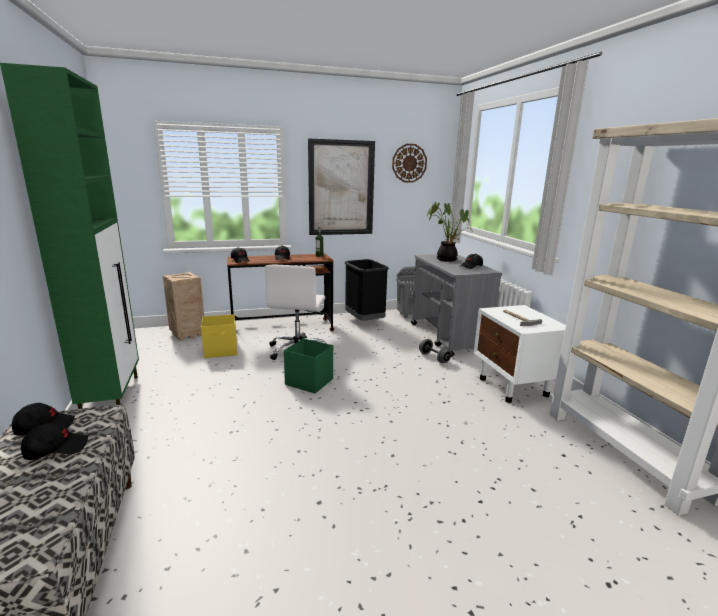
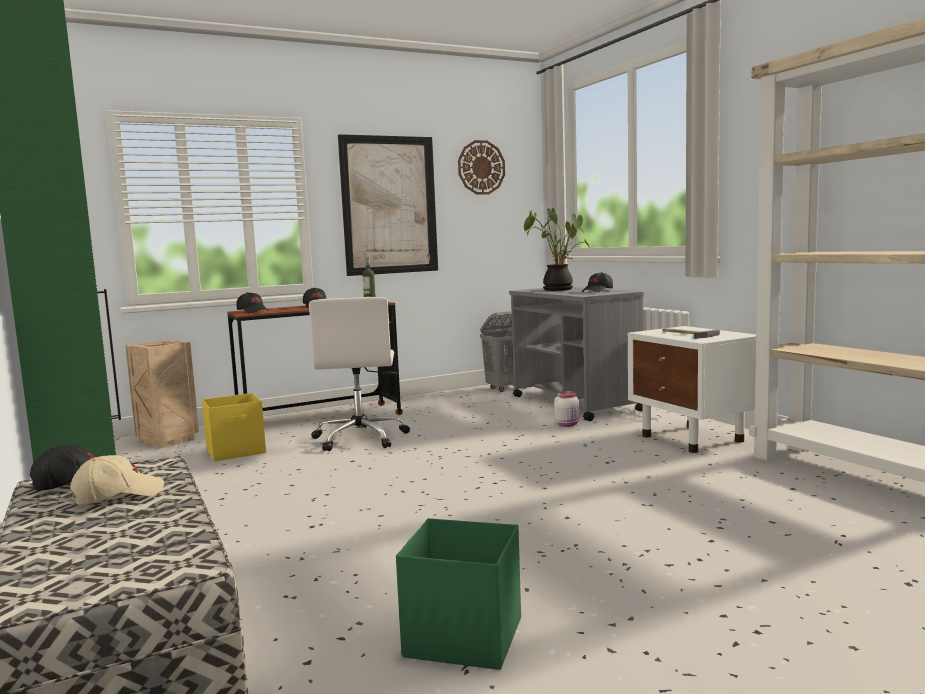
camera: 10 degrees left, 10 degrees down
(56, 449) = (118, 495): black cap -> beige cap
(309, 381) = (398, 466): green storage box -> green storage box (462, 637)
(364, 321) = (443, 401): black trash can -> none
(434, 358) = (567, 424): grey dumbbell -> white jar

